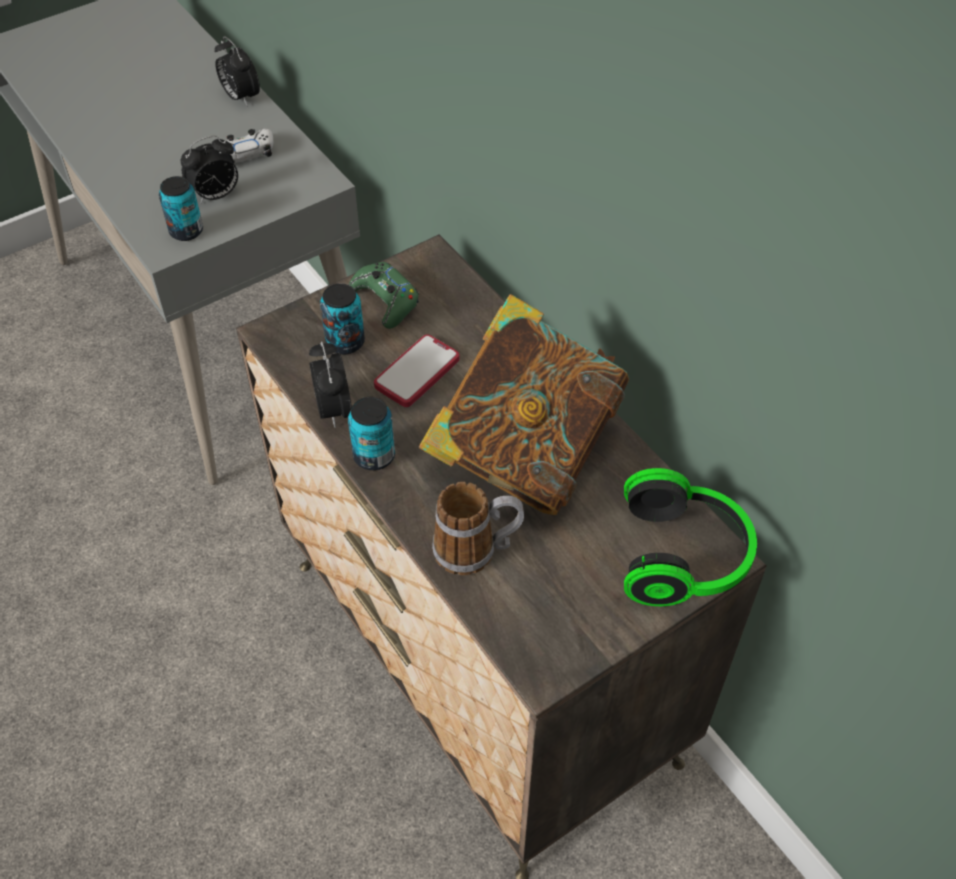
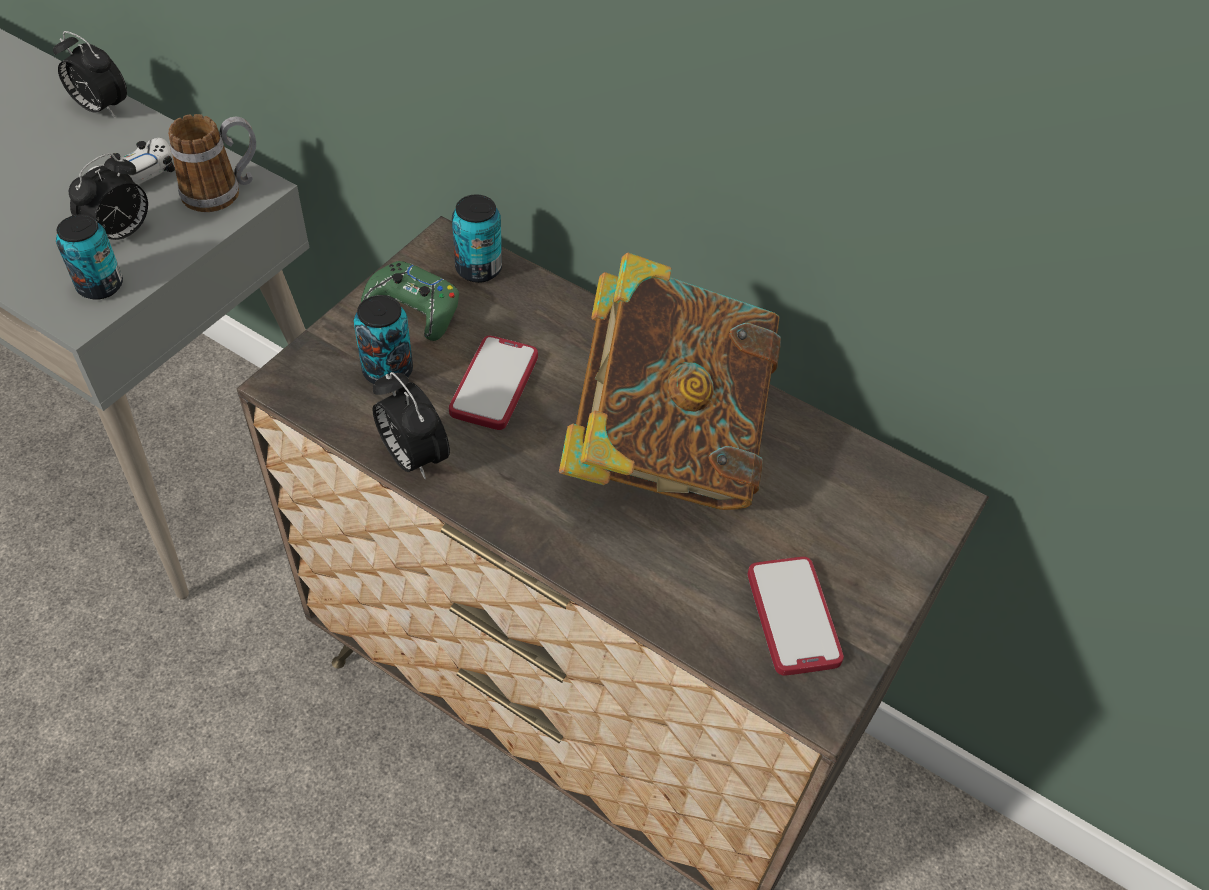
camera: 25 degrees left, 0 degrees up
(374, 456) = (490, 500): can -> can (478, 269)
(477, 550) = (669, 577): mug -> mug (223, 191)
(555, 607) = (793, 617): none -> phone
(685, 557) = (901, 513): headphones -> none

